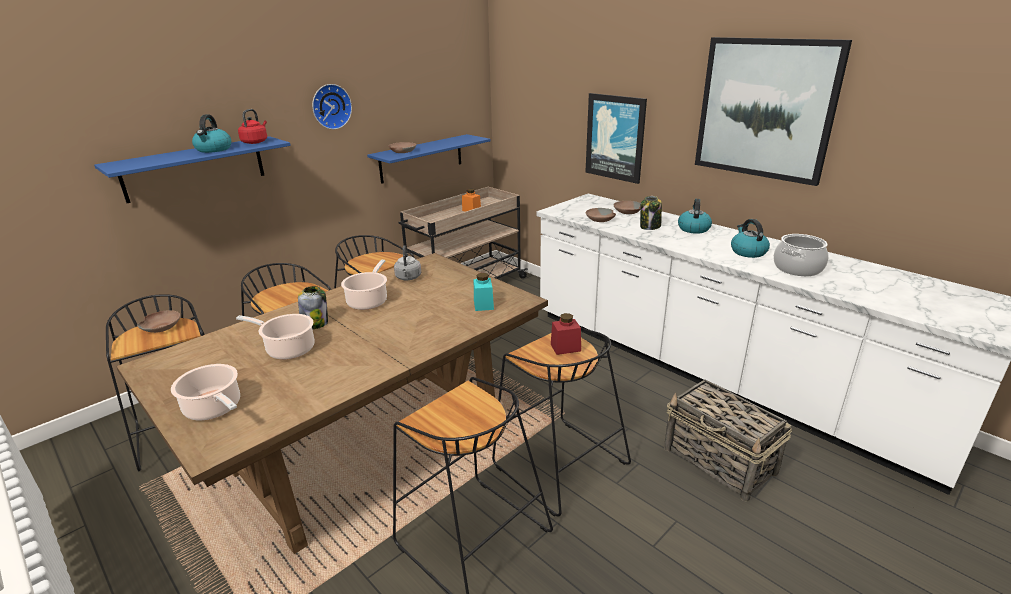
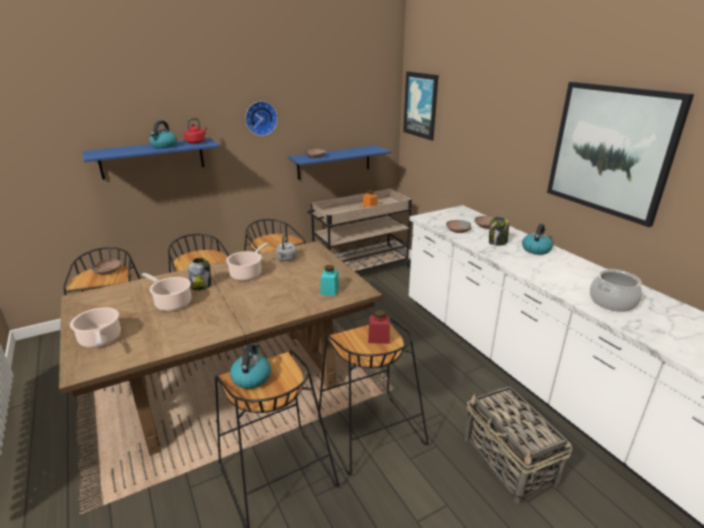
camera: 15 degrees right, 0 degrees up
(615, 137) = (487, 160): picture -> picture (421, 105)
(747, 252) = (573, 278): kettle -> kettle (251, 377)

